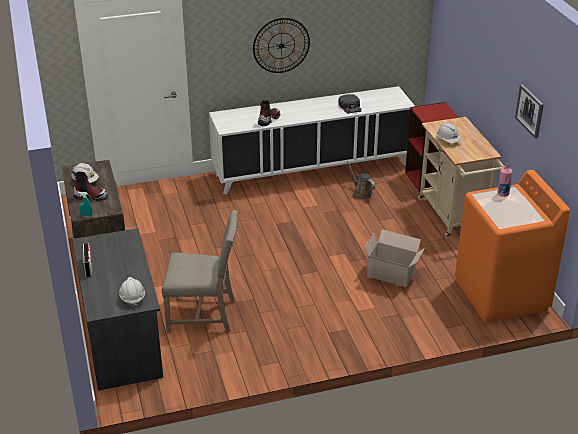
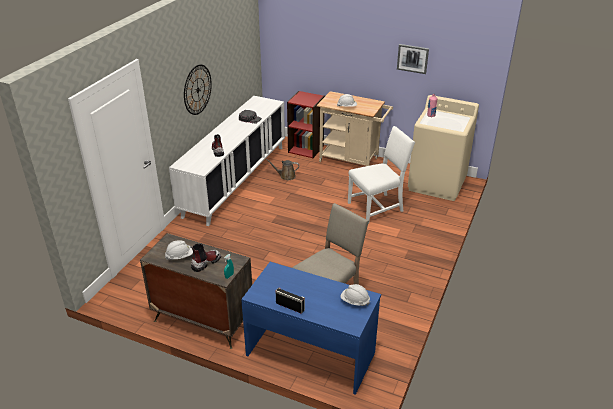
camera: 50 degrees left, 0 degrees up
(123, 339) = (311, 353): grey desk -> blue desk
(392, 274) = (377, 207): cardboard box -> white chair
(501, 295) = (437, 183): orange washing machine -> beige washing machine

